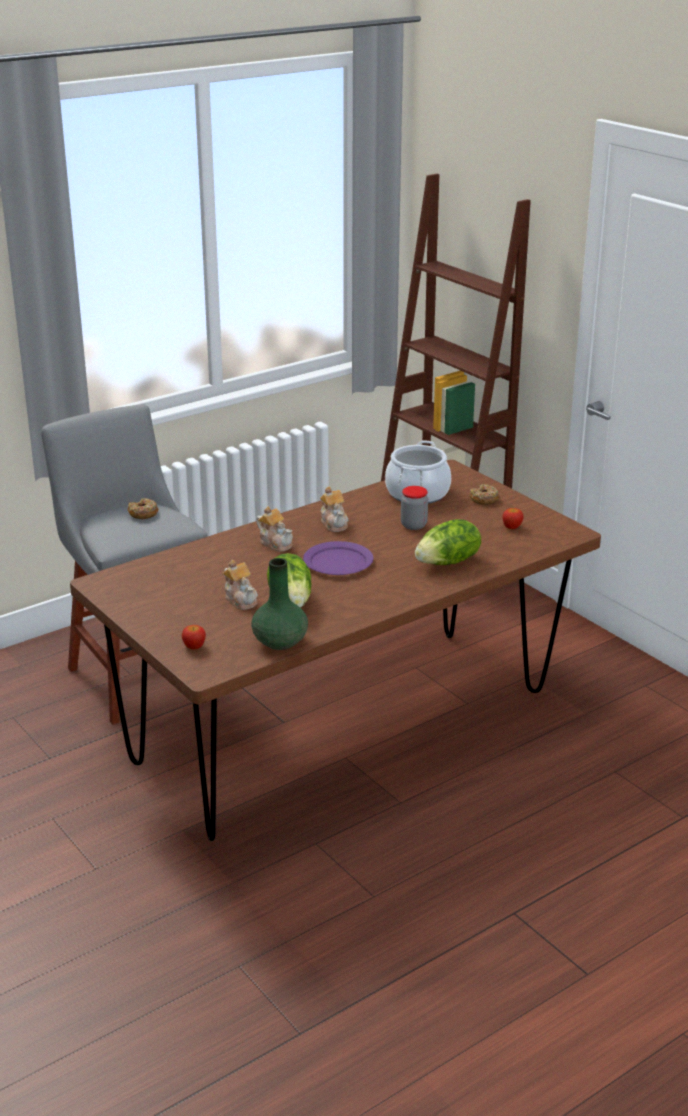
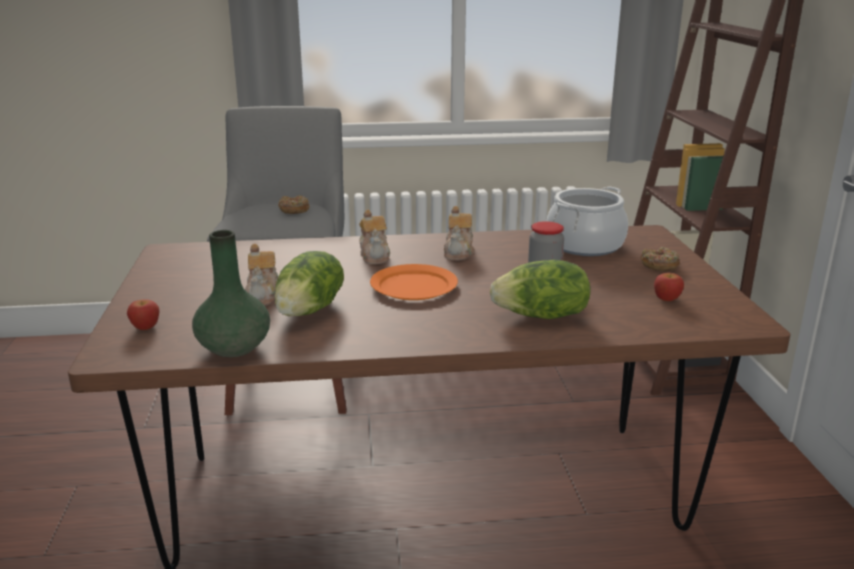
camera: 30 degrees right, 5 degrees down
(338, 562) = (413, 286): purple plate -> orange plate

